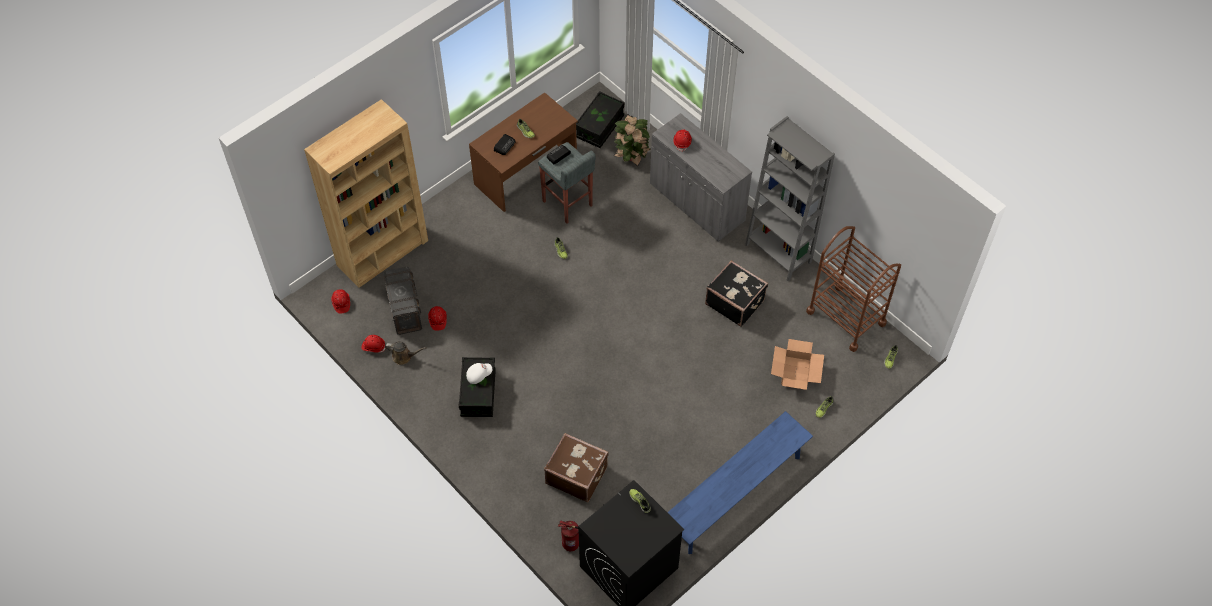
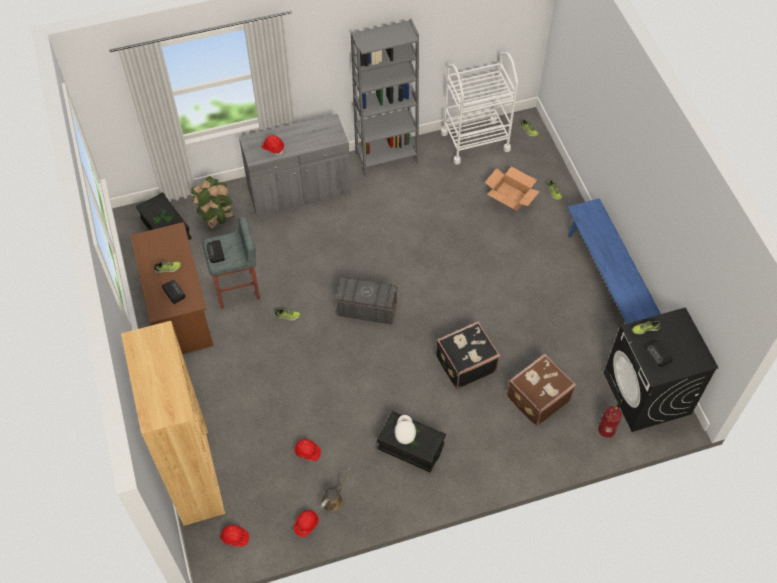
camera: 65 degrees left, 0 degrees up
(405, 310) = (278, 478): grey storage box -> grey storage box (367, 310)
(616, 521) = (658, 355): none -> radio
(735, 301) = (419, 208): black suitcase -> black suitcase (465, 363)
(846, 317) = (475, 141): brown cart -> white cart

